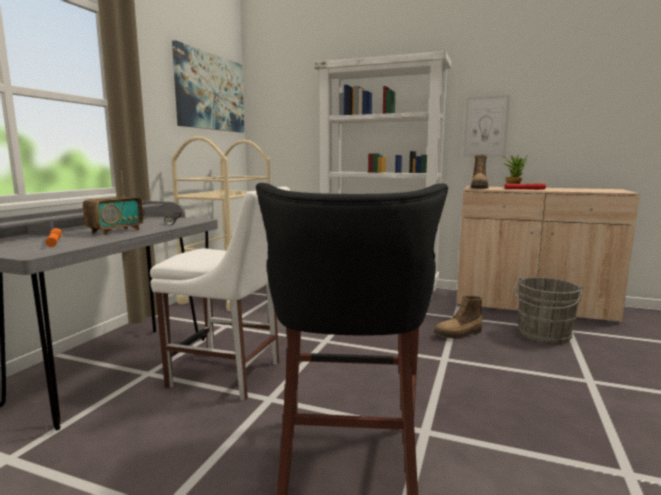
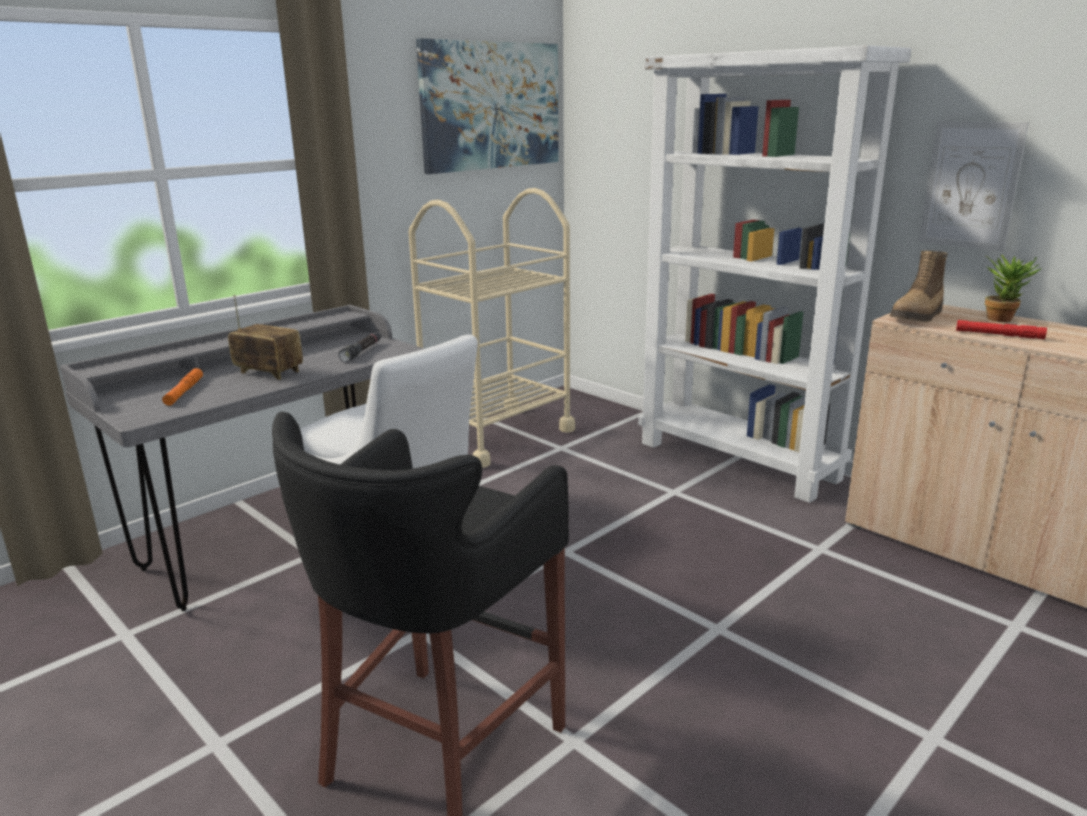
camera: 25 degrees right, 10 degrees up
(115, 231) = (269, 372): radio -> radio turned 120 degrees counterclockwise
(459, 334) = (789, 586): boot -> none
(543, 335) = (949, 624): grey bucket -> none

